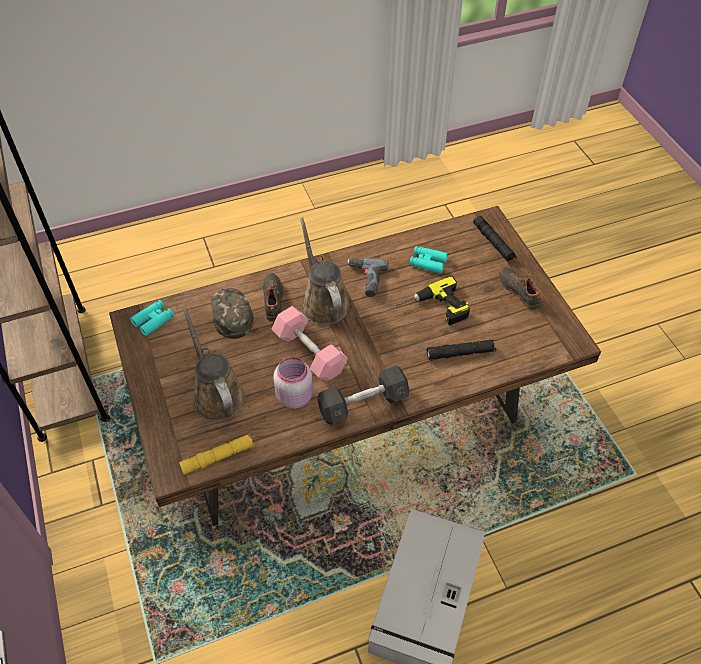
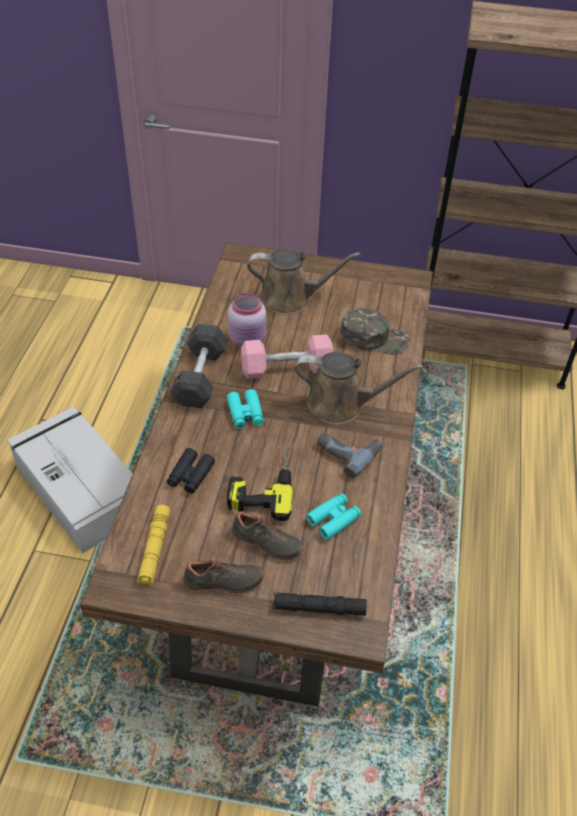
camera: 120 degrees right, 5 degrees down
(153, 320) = (403, 291): turquoise binoculars -> turquoise binoculars (245, 413)
(218, 457) = (230, 280): yellow flashlight -> yellow flashlight (155, 549)
(274, 300) = (370, 372): black shoe -> black shoe (266, 543)
(460, 353) = (190, 475): black flashlight -> black binoculars

